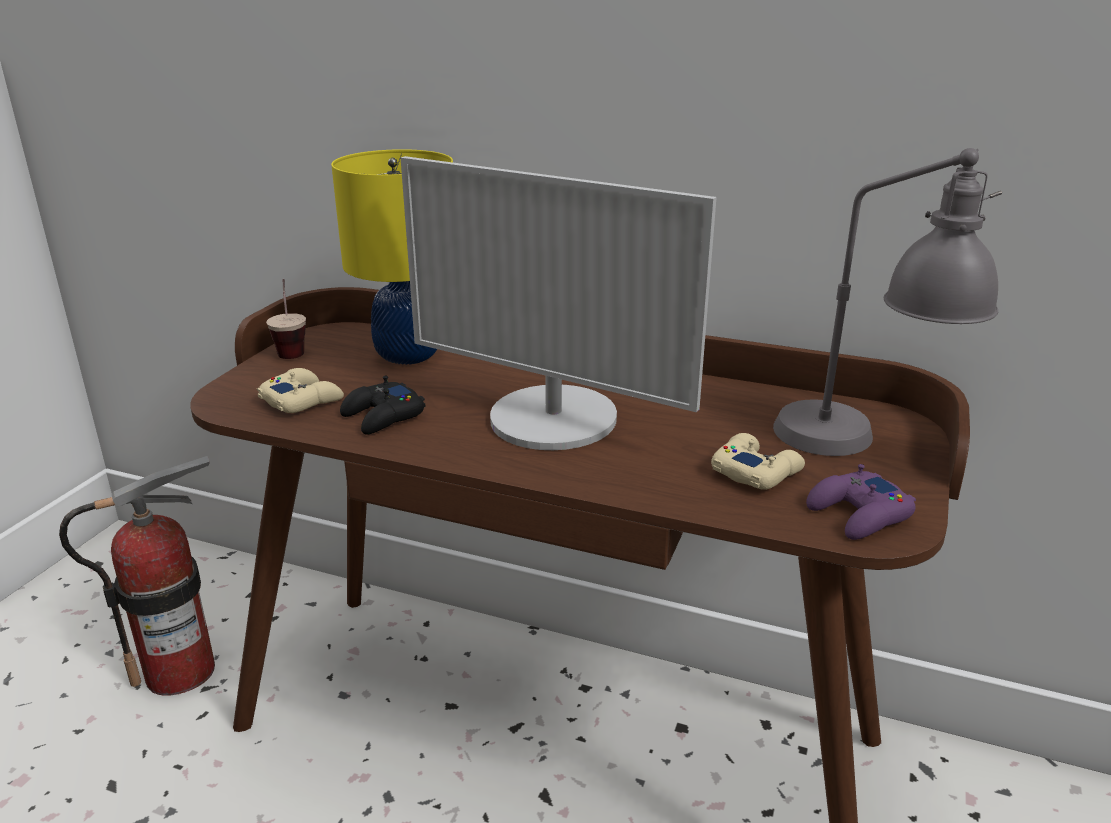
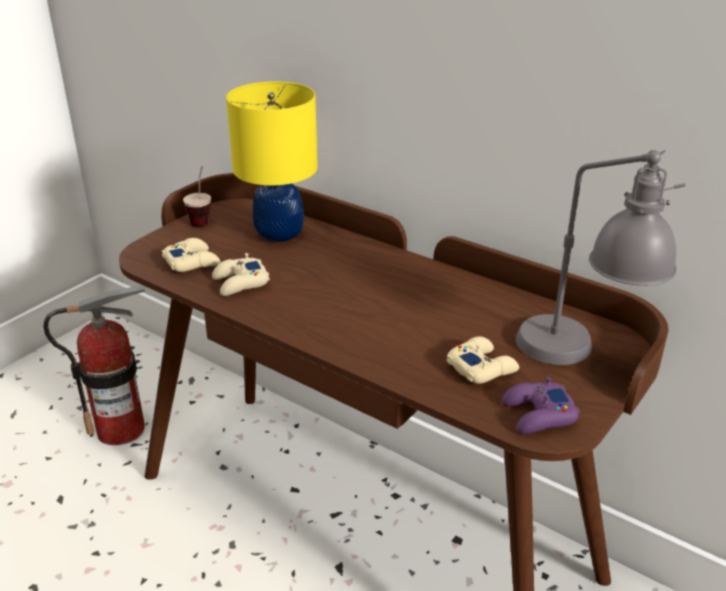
camera: 15 degrees right, 5 degrees up
(383, 416) = (240, 283): black game controller -> beige game controller
(553, 420) = (356, 302): monitor -> none

